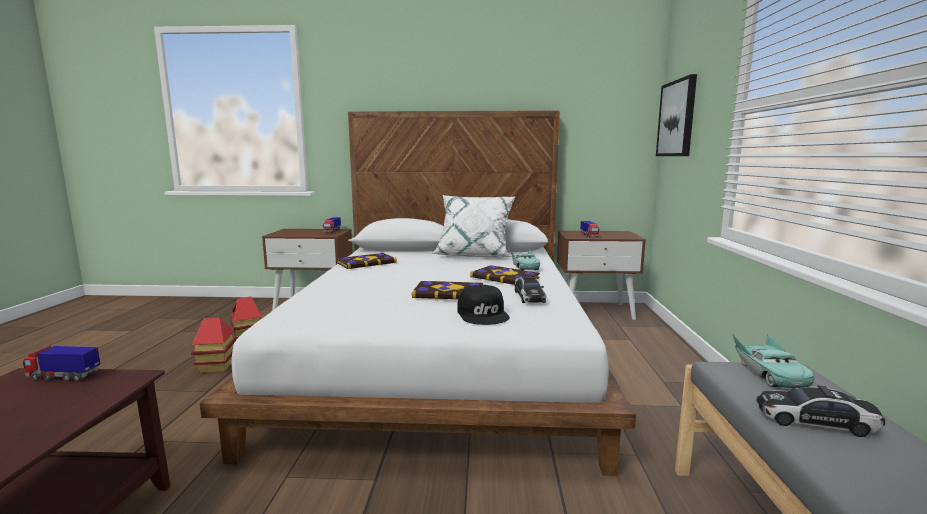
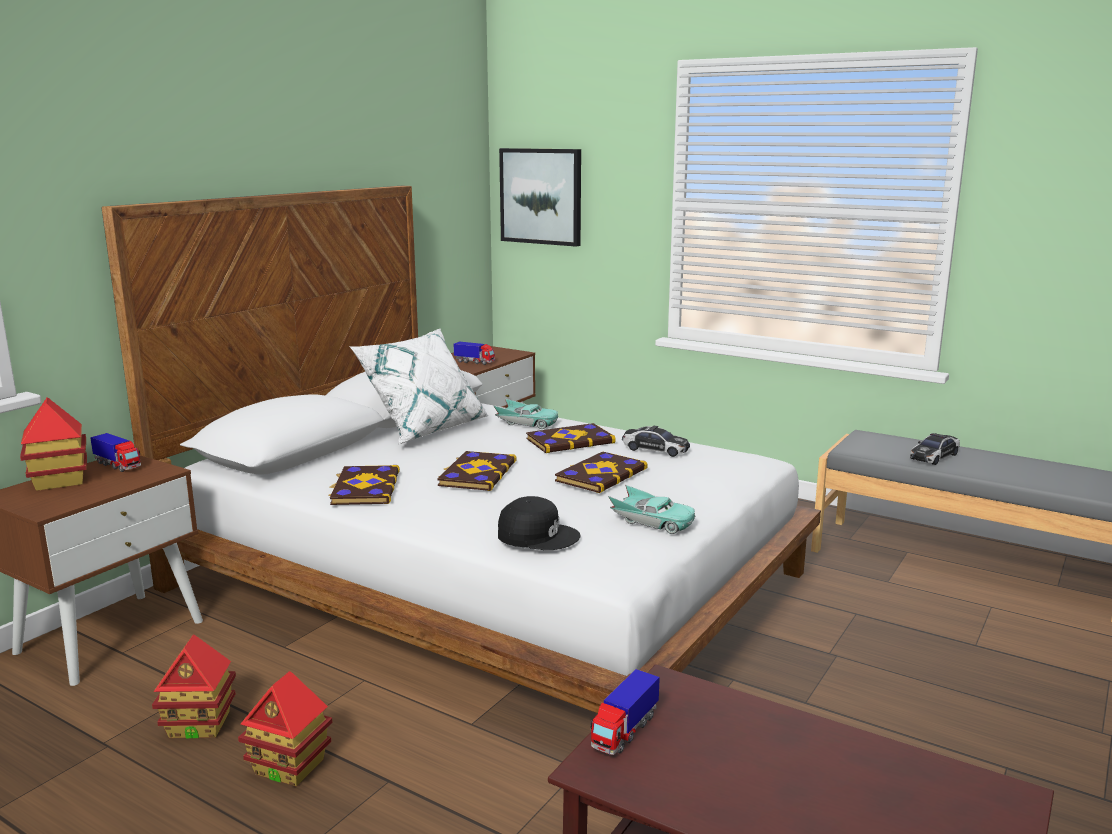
camera: 60 degrees left, 5 degrees up
(307, 230) = (59, 481): none -> toy house
(409, 272) = (476, 473): none -> book
(483, 314) = (692, 477): black cap -> black cap (538, 535)
(769, 373) = (865, 441): turquoise toy car -> turquoise toy car (652, 522)

